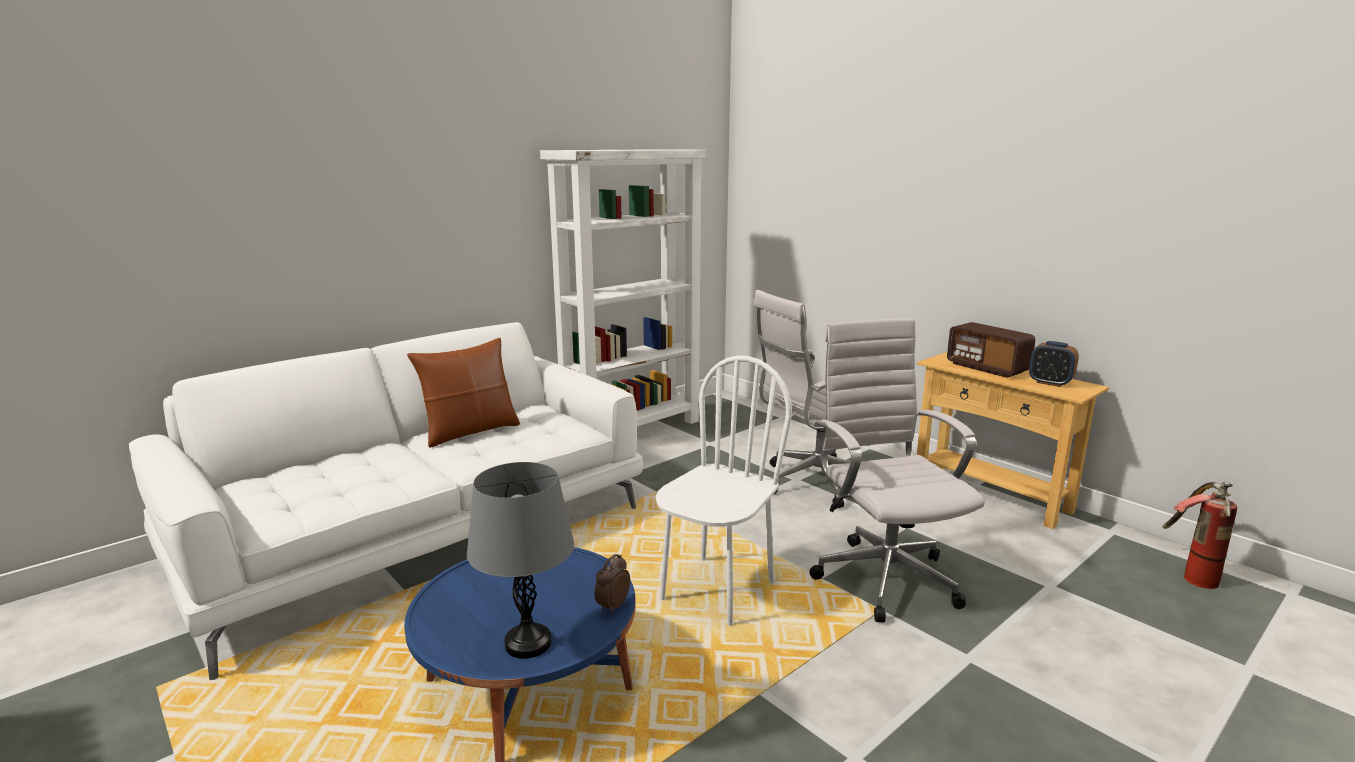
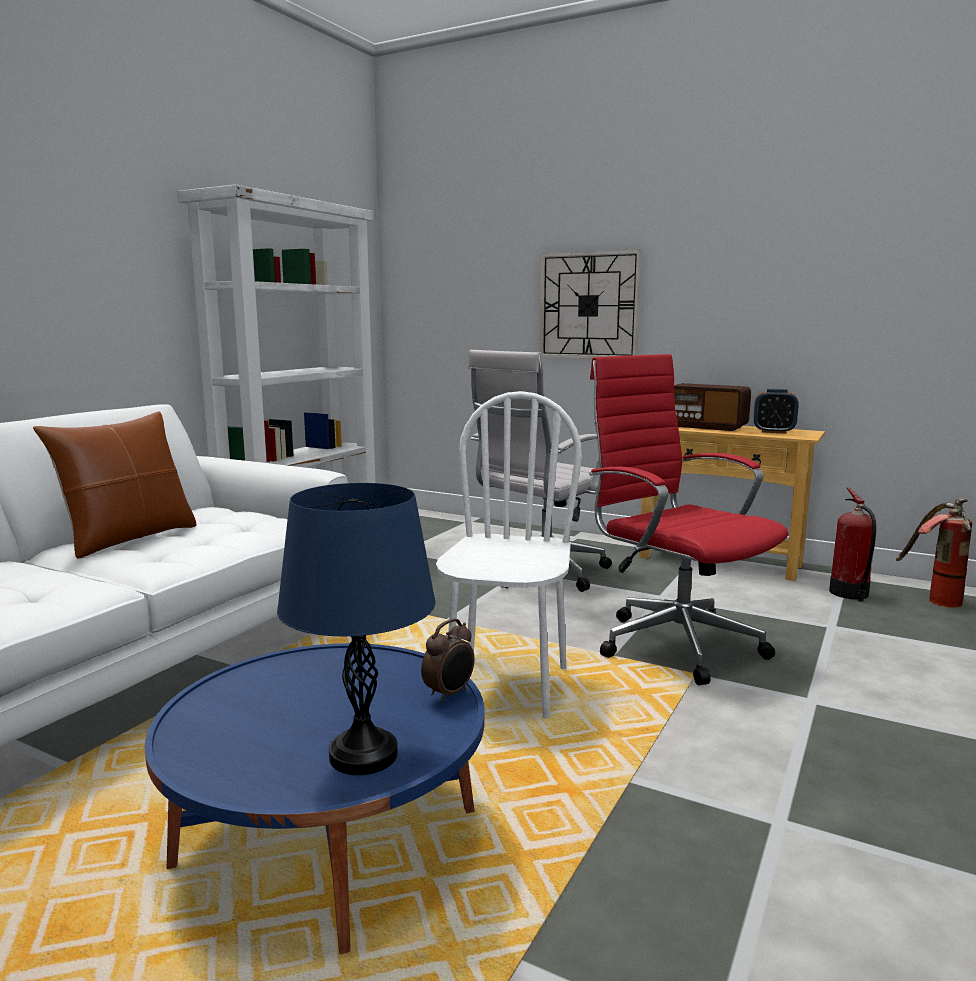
camera: 20 degrees left, 5 degrees down
(528, 643) = (363, 755): grey table lamp -> blue table lamp
(612, 606) = (450, 694): alarm clock -> alarm clock turned 150 degrees counterclockwise
(883, 575) = (673, 643): white office chair -> red office chair
(897, 238) = (589, 305): none -> wall clock
(1100, 553) = (850, 593): none -> fire extinguisher

